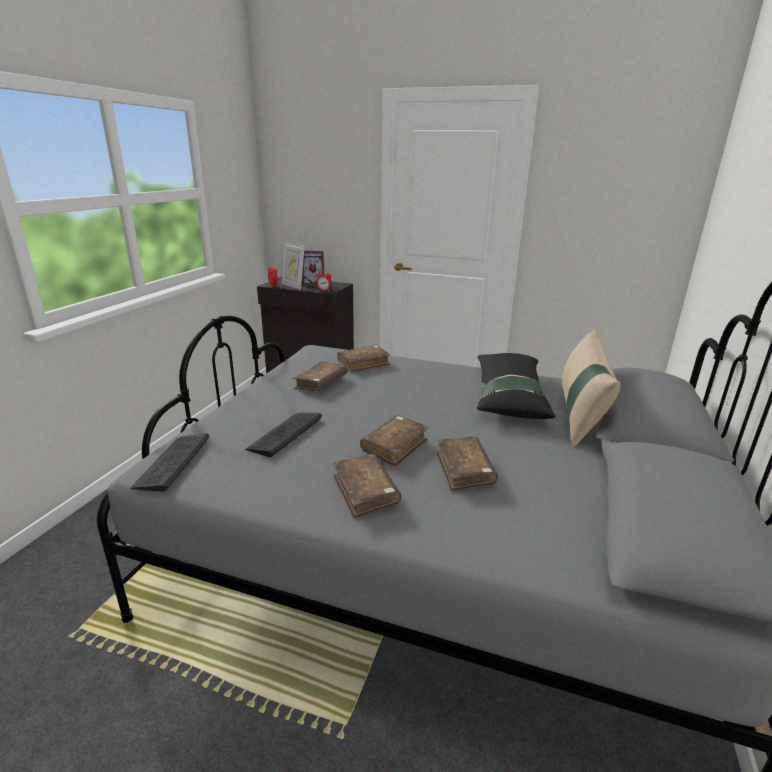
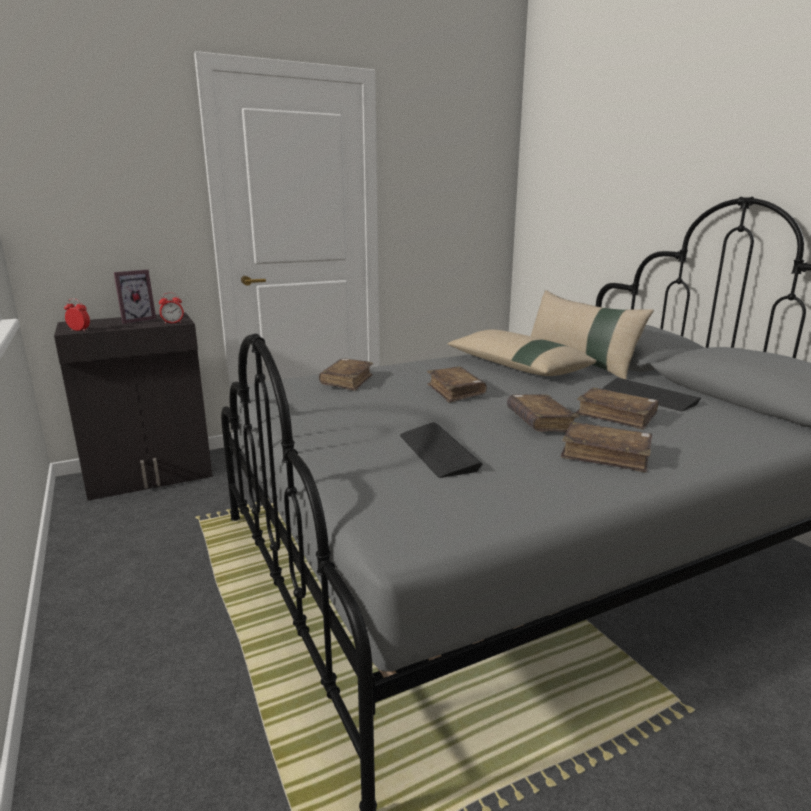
camera: 45 degrees left, 5 degrees down
(173, 463) = (404, 521): keyboard -> keyboard (648, 396)
(293, 286) = (113, 326): picture frame -> none
(321, 383) = (352, 407): brown book -> brown book (455, 391)
(509, 396) = (516, 366): black pillow -> beige pillow

